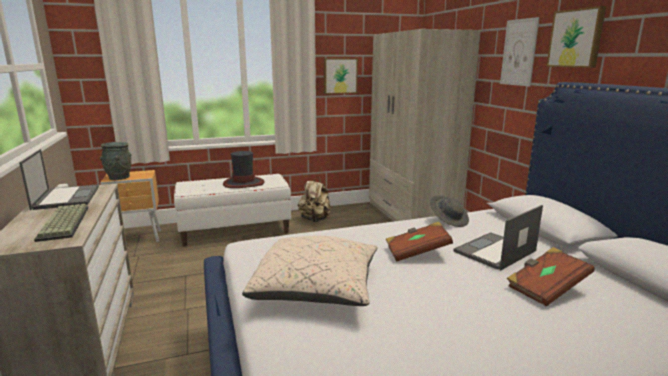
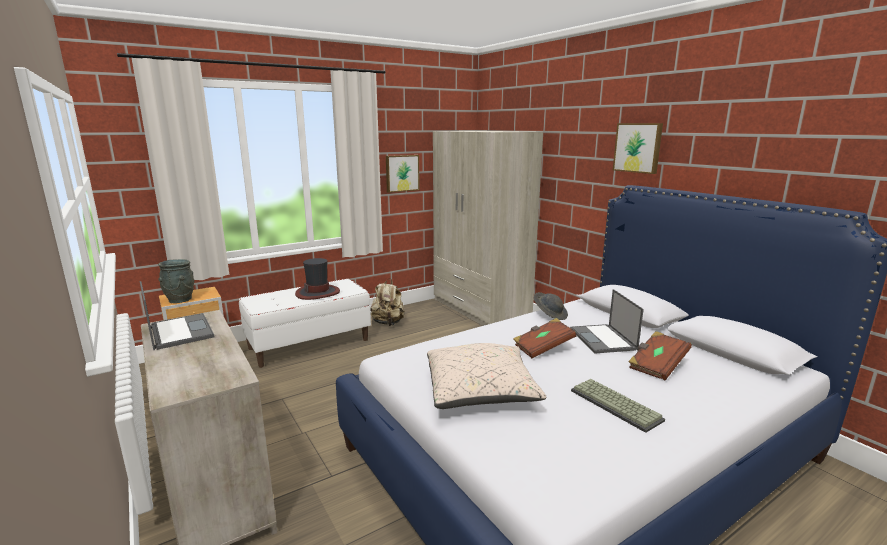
camera: 15 degrees left, 0 degrees up
(65, 223) = (214, 360): keyboard -> keyboard (617, 405)
(494, 252) = (603, 339): laptop -> laptop turned 45 degrees counterclockwise
(519, 52) = (583, 155): picture -> none

